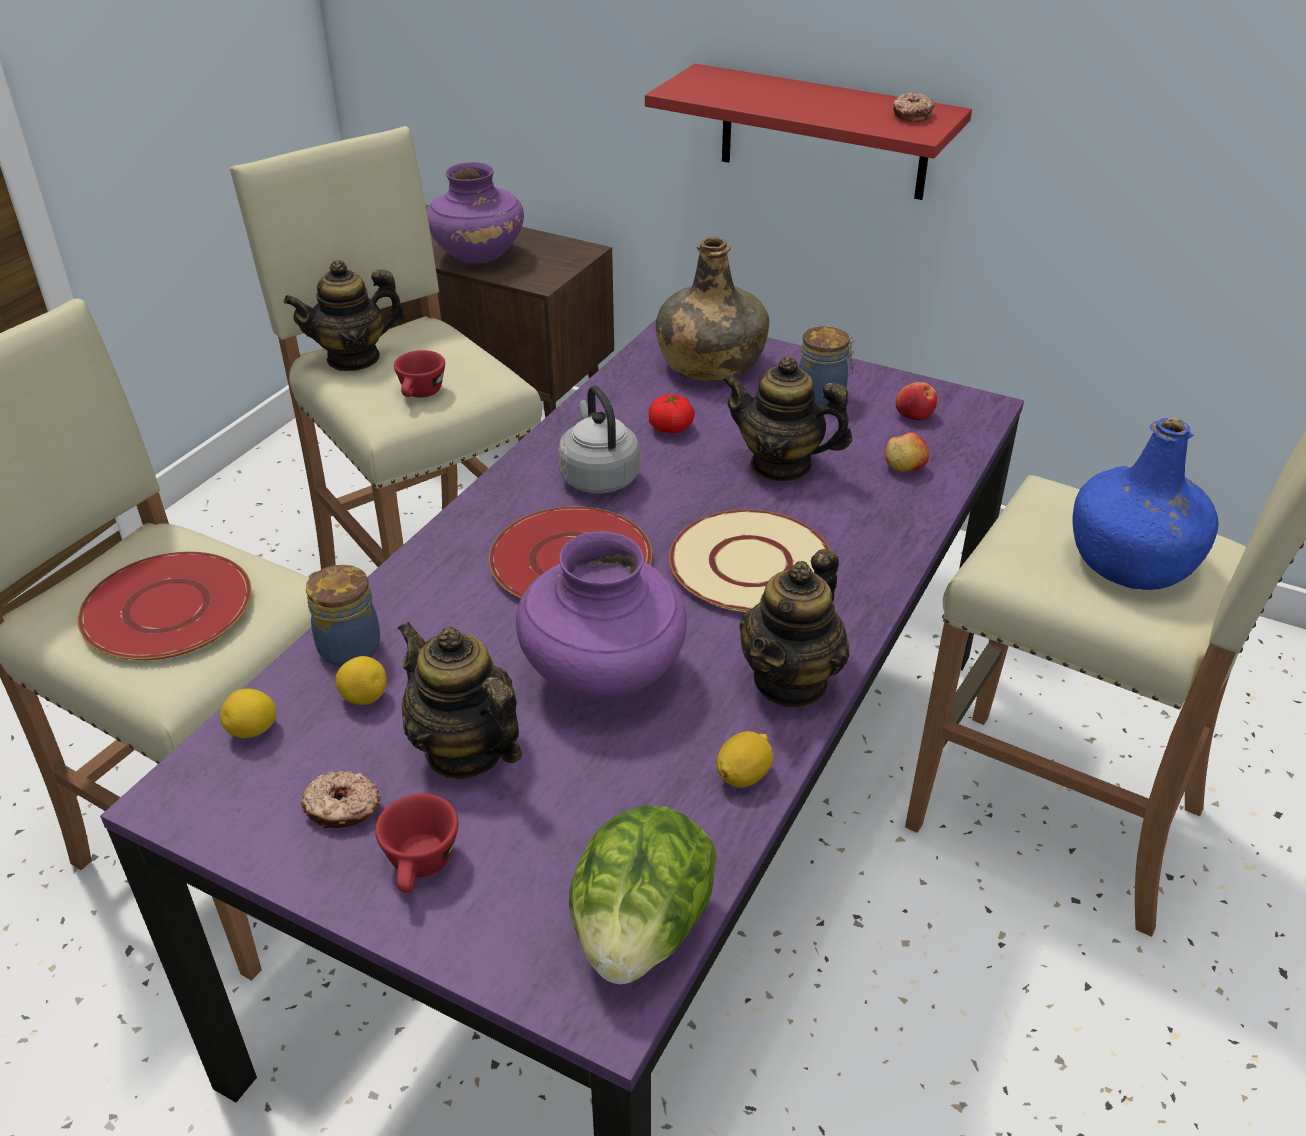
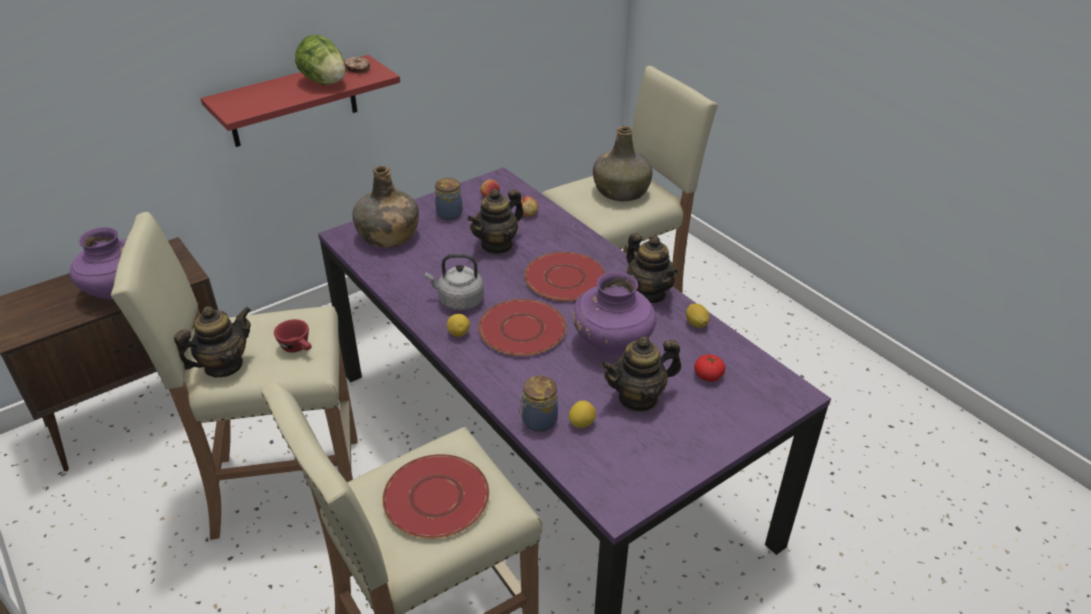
camera: 65 degrees left, 0 degrees up
(253, 731) = (583, 468): lemon -> lemon (458, 333)
(342, 808) = (655, 446): donut -> none
(354, 358) = (223, 366): teapot -> teapot turned 135 degrees counterclockwise
(421, 867) = (704, 428): red cup -> none
(641, 931) = (765, 375): lettuce -> lettuce (324, 82)
(671, 428) = (436, 266): tomato -> tomato (708, 376)
(751, 564) = (565, 278): beige plate -> red plate
(1133, 561) = (621, 191): blue bottle -> green bottle

